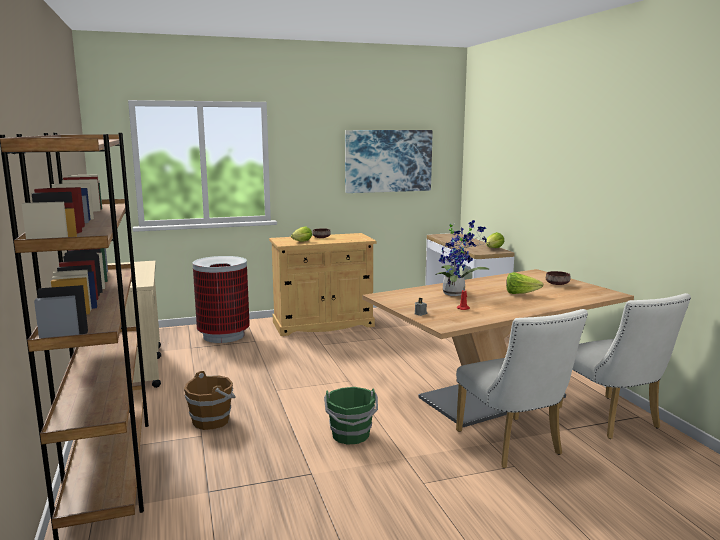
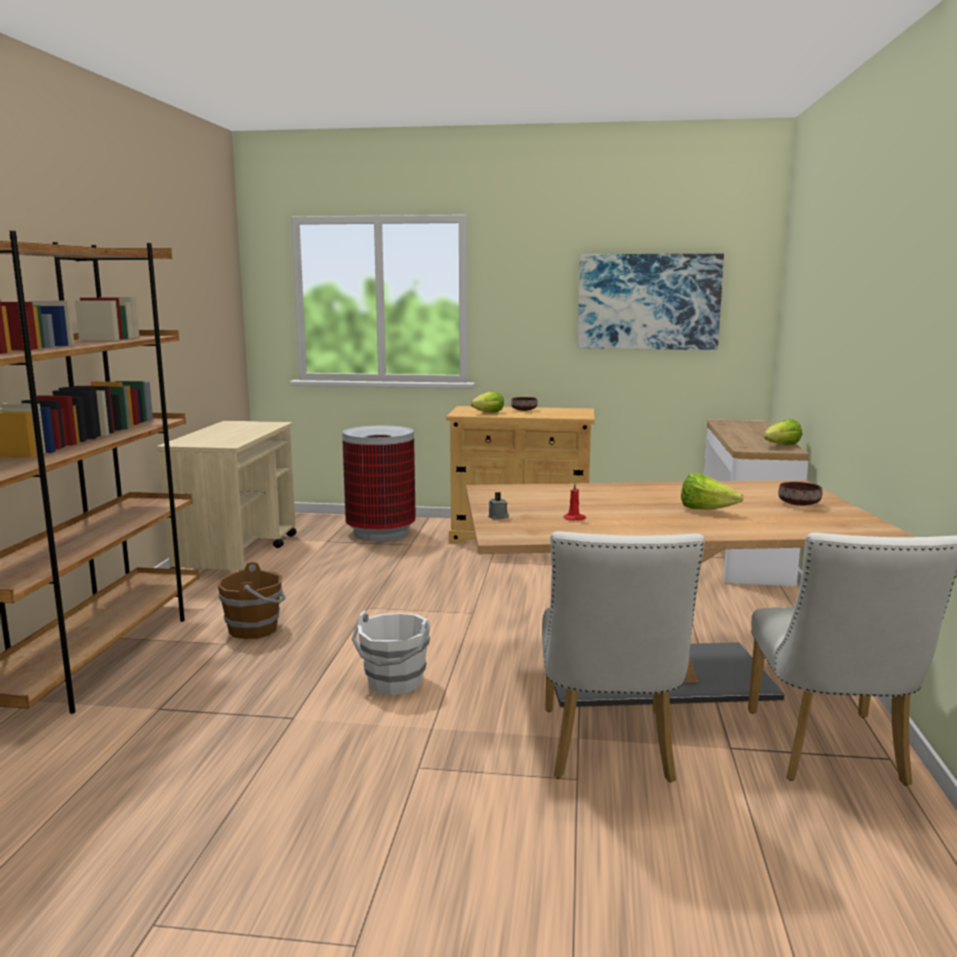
camera: 25 degrees right, 0 degrees up
(351, 435) = (394, 683): green bucket -> white bucket
(456, 293) = (602, 498): potted plant -> none

